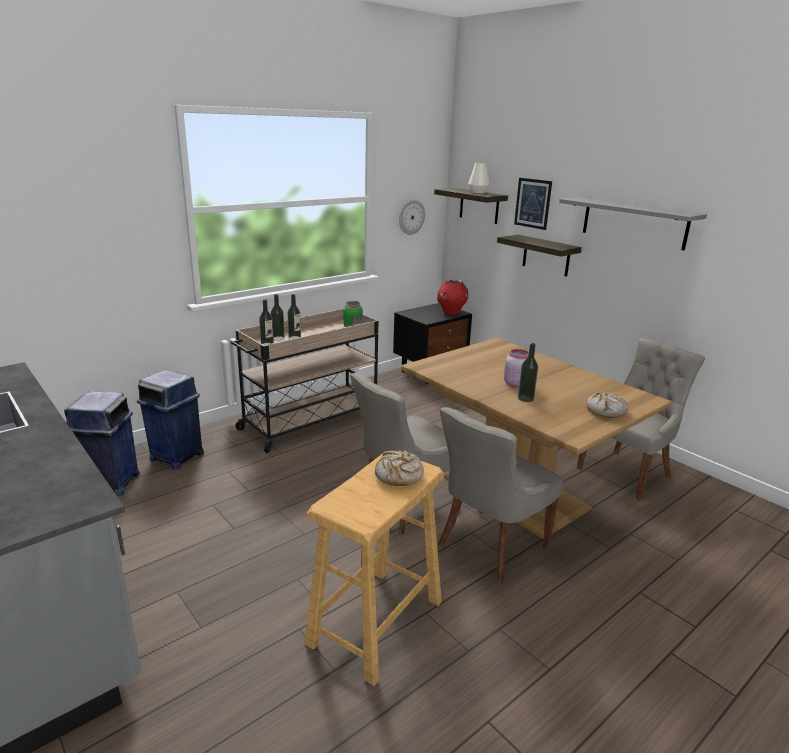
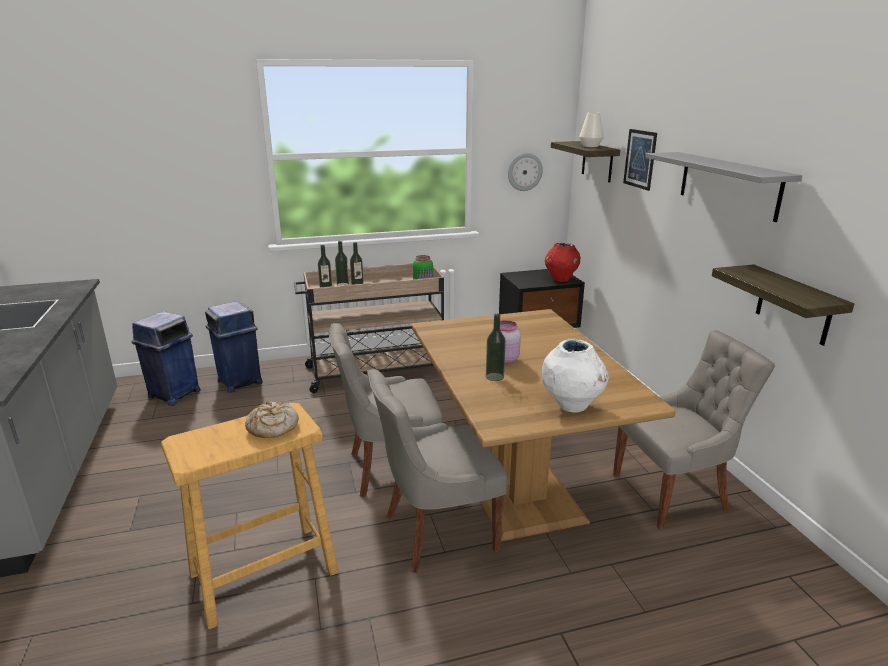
camera: 25 degrees right, 0 degrees up
(546, 255) = (648, 221): shelf -> shelf (793, 305)
(605, 411) = (571, 406): bread -> white vase

